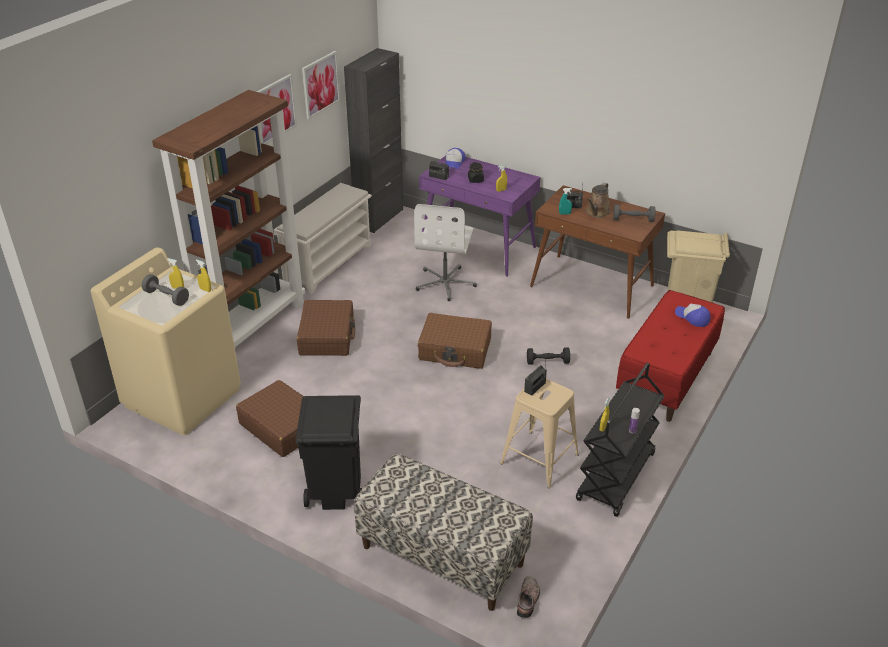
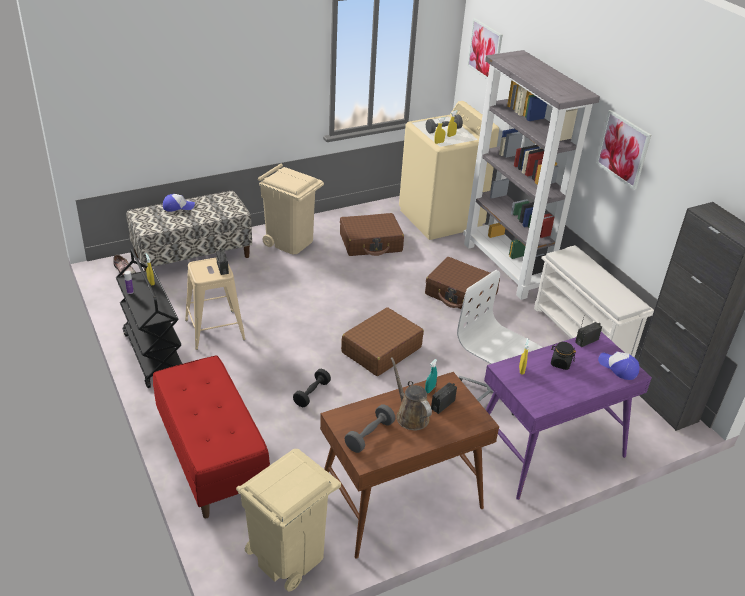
camera: 120 degrees right, 0 degrees up
(253, 325) = (506, 267): brown bookcase -> grey bookcase
(320, 84) = (680, 187): picture -> picture (485, 50)
(335, 489) = (290, 241): black trash can -> beige trash can
(692, 317) = (208, 433): cap -> cap (178, 206)

